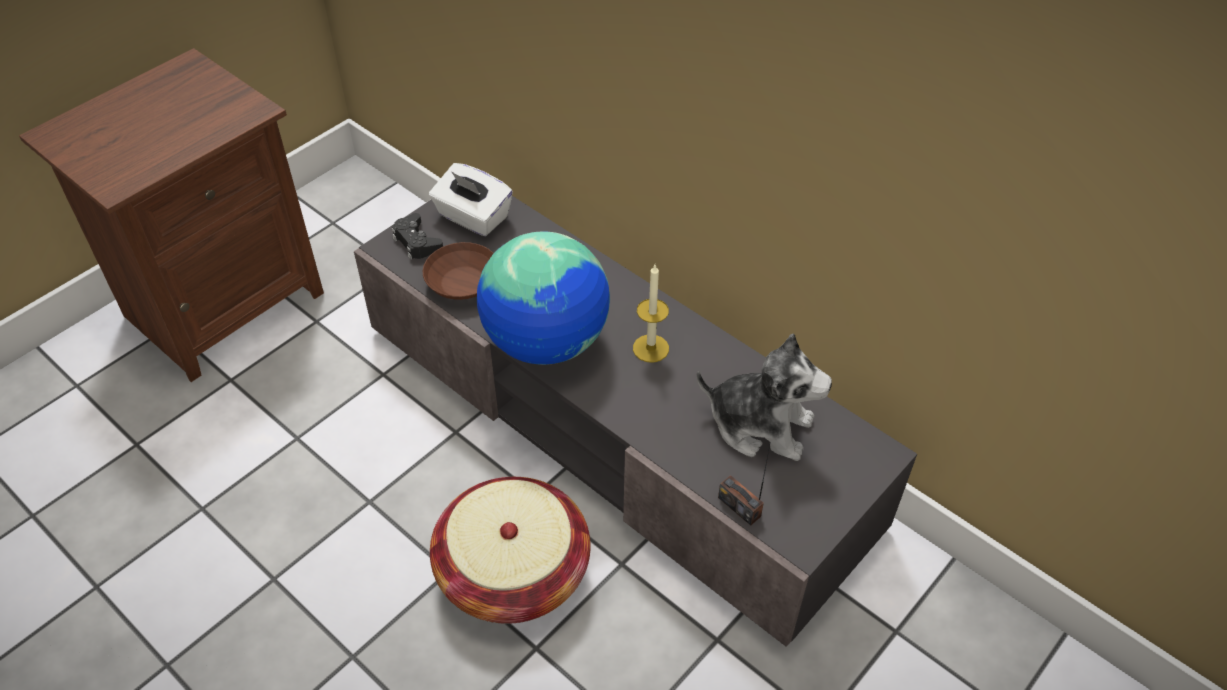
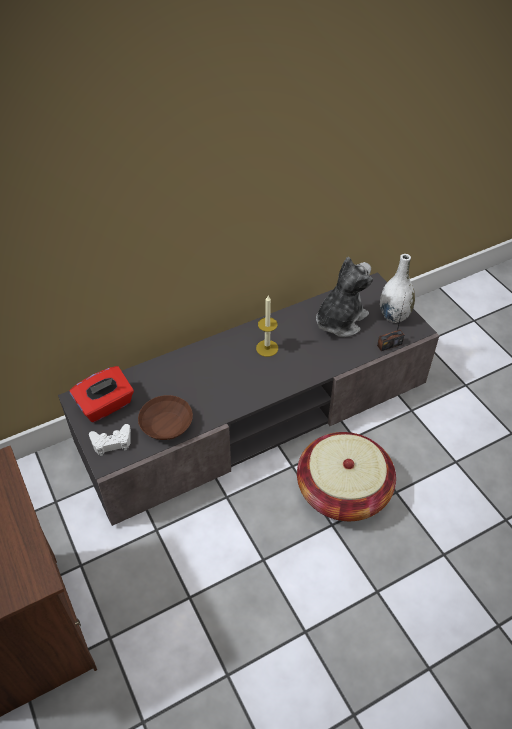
camera: 70 degrees left, 0 degrees up
(416, 242) = (112, 442): black game controller -> white game controller
(472, 217) = (106, 405): white tissue box -> red tissue box
(546, 343) = (240, 394): globe -> none
(815, 500) = (394, 316): none -> white vase

